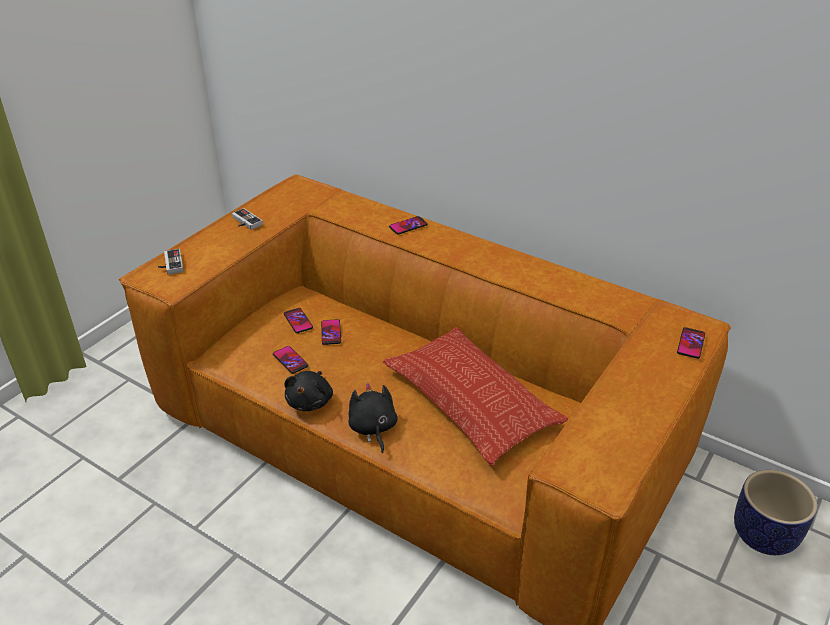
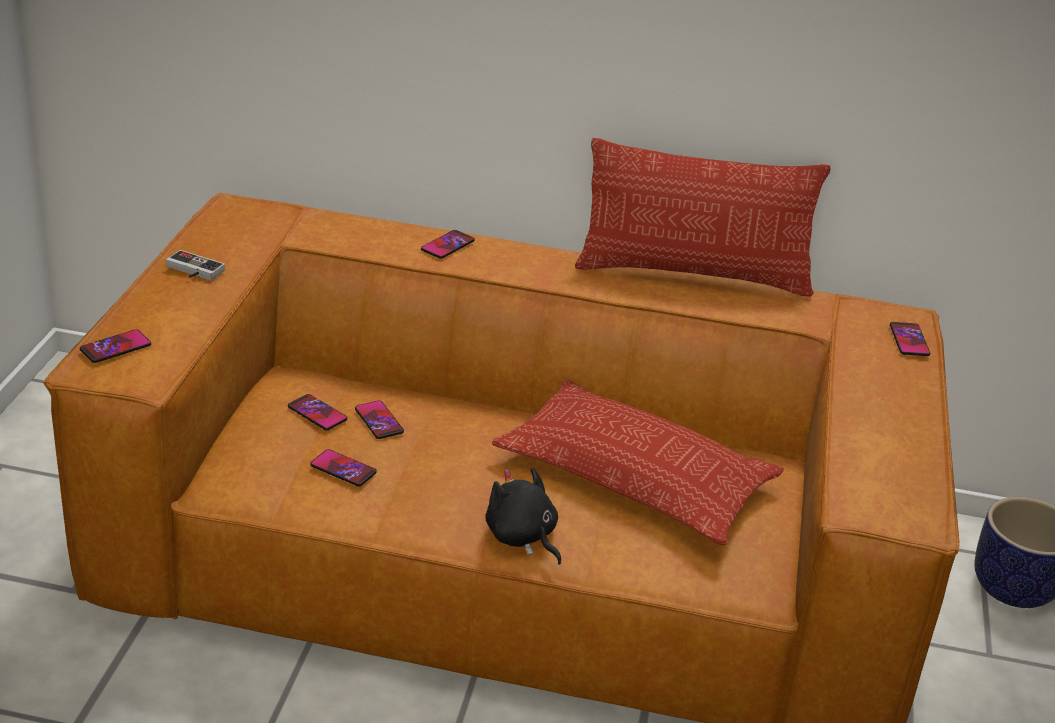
camera: 25 degrees left, 5 degrees down
(170, 264) = (115, 347): game controller -> phone
(310, 401) = (409, 519): black plush toy -> none
(561, 268) = (693, 274): none -> pillow

